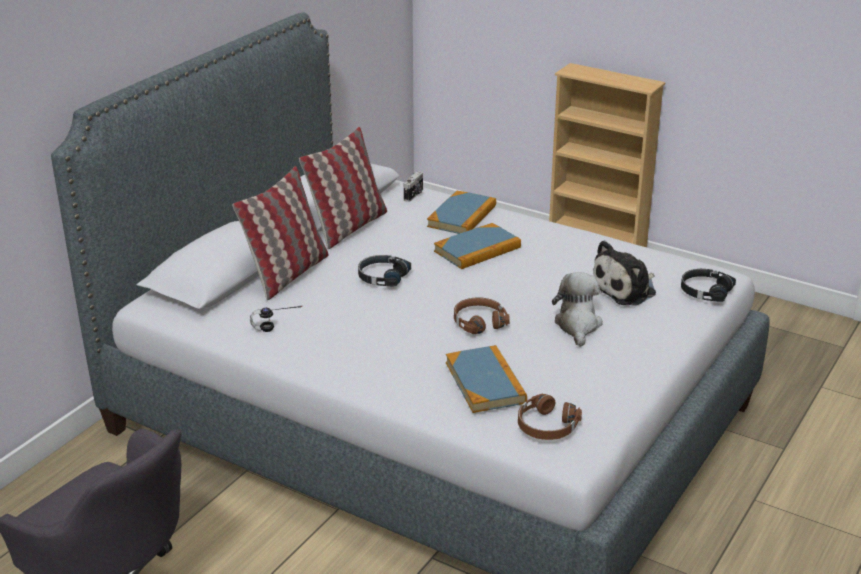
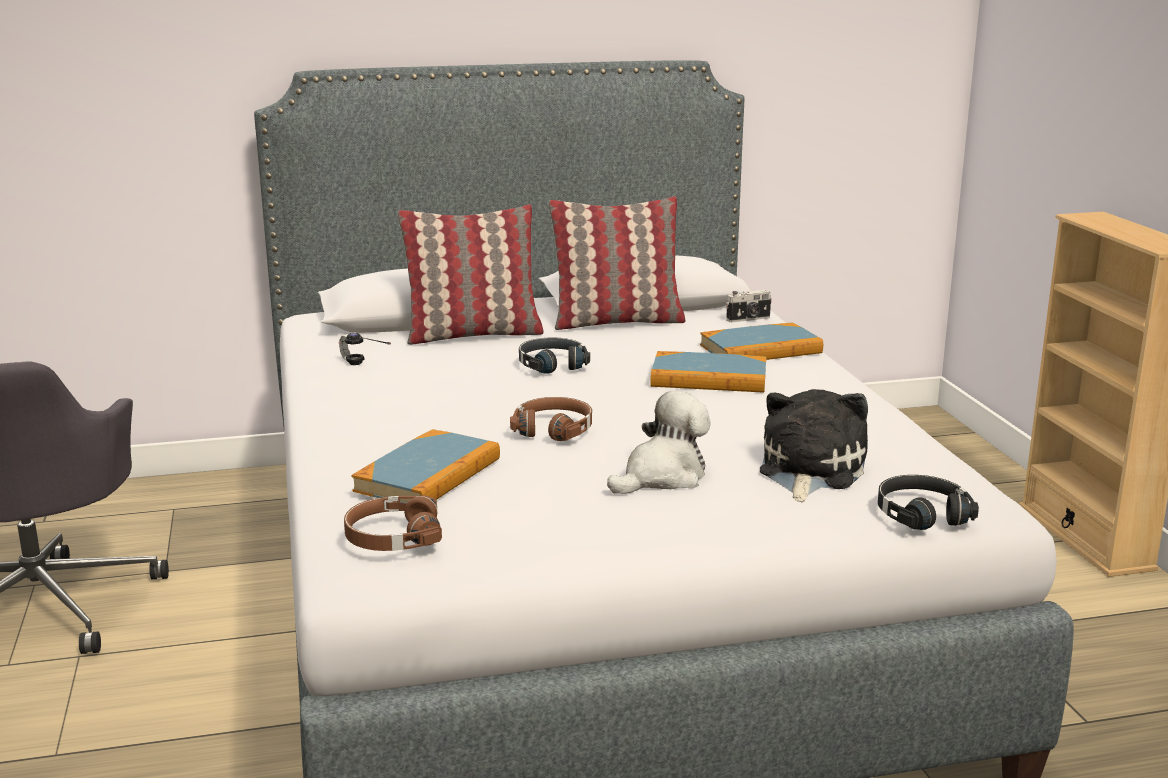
camera: 45 degrees right, 10 degrees down
(626, 289) = (808, 471): plush toy -> plush toy turned 105 degrees clockwise

